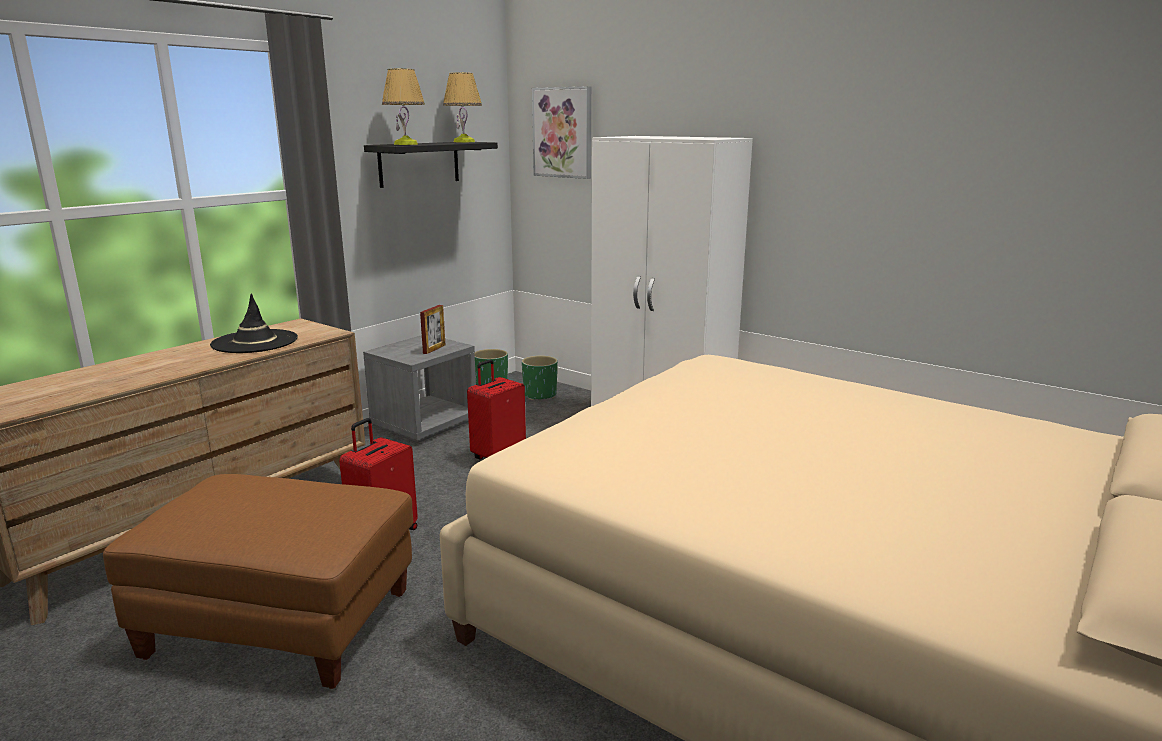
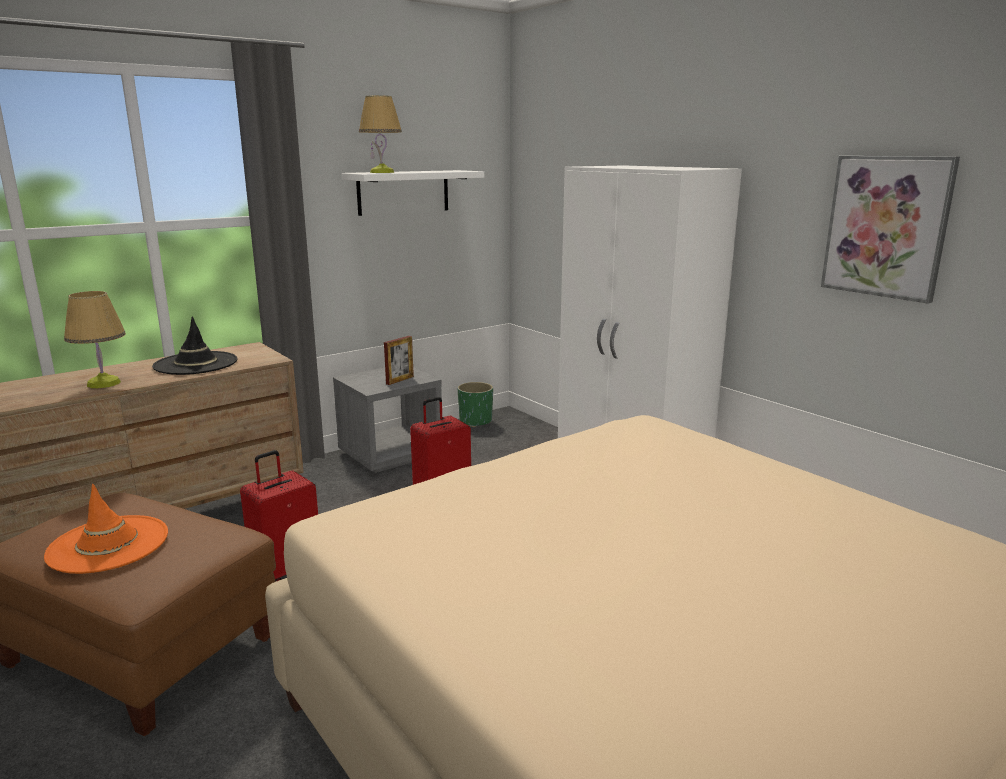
camera: 15 degrees right, 0 degrees up
(259, 515) = (108, 544): none -> orange hat
(419, 163) = (403, 192): black shelf -> white shelf
(464, 142) = (451, 170): table lamp -> table lamp (104, 383)
(540, 395) = (519, 434): green planter -> none
(563, 132) = (557, 161): picture -> picture (886, 226)

